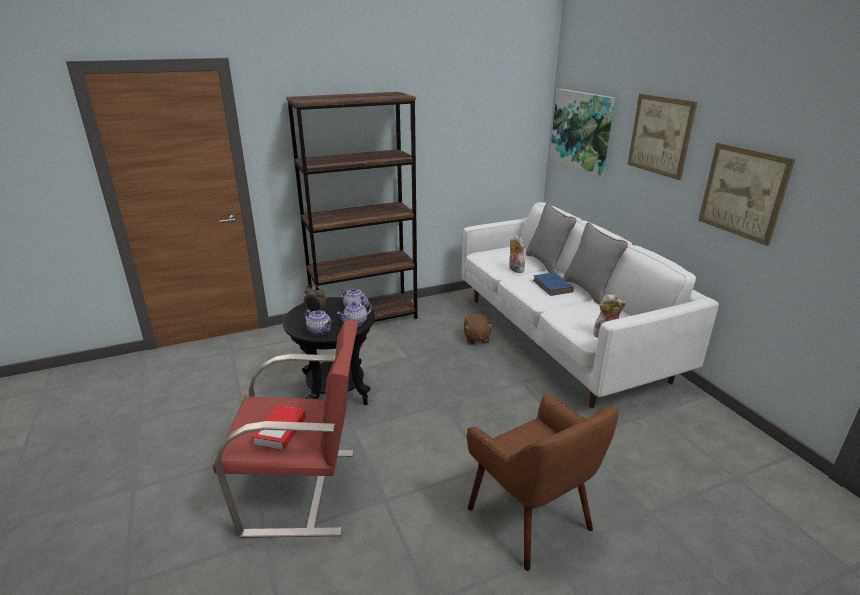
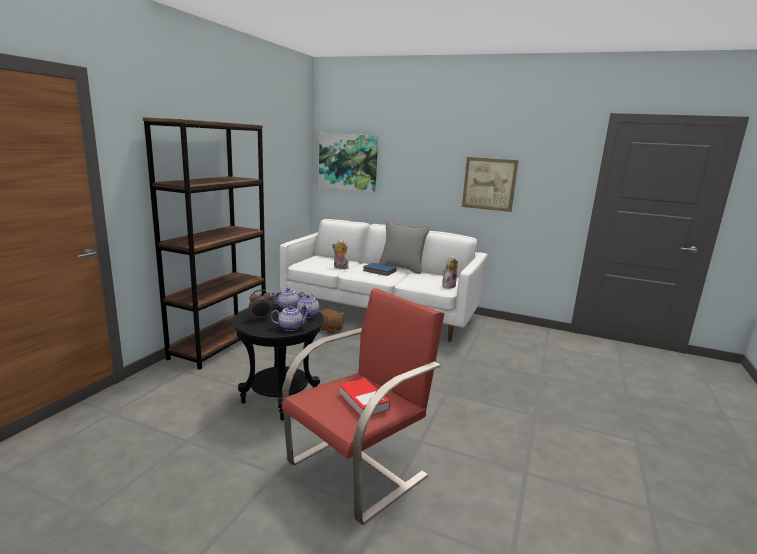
camera: 45 degrees left, 10 degrees down
(531, 518) = (504, 405): brown armchair -> none
(546, 263) = (352, 260): grey pillow -> none
(660, 135) = (422, 157): picture -> none

